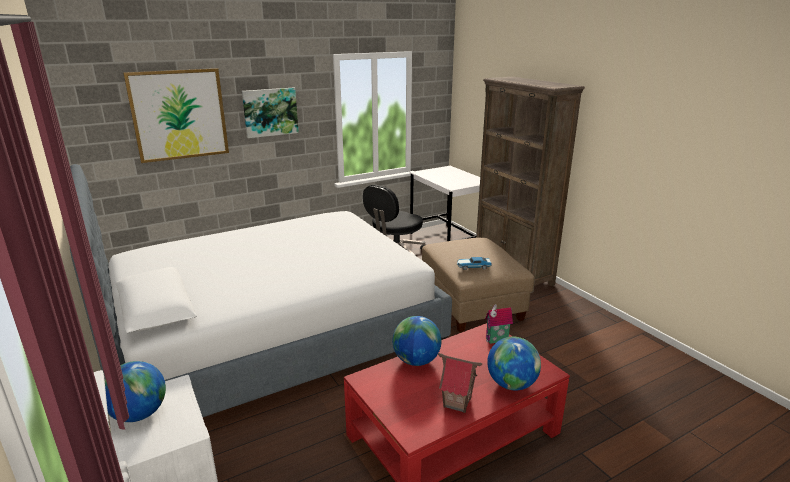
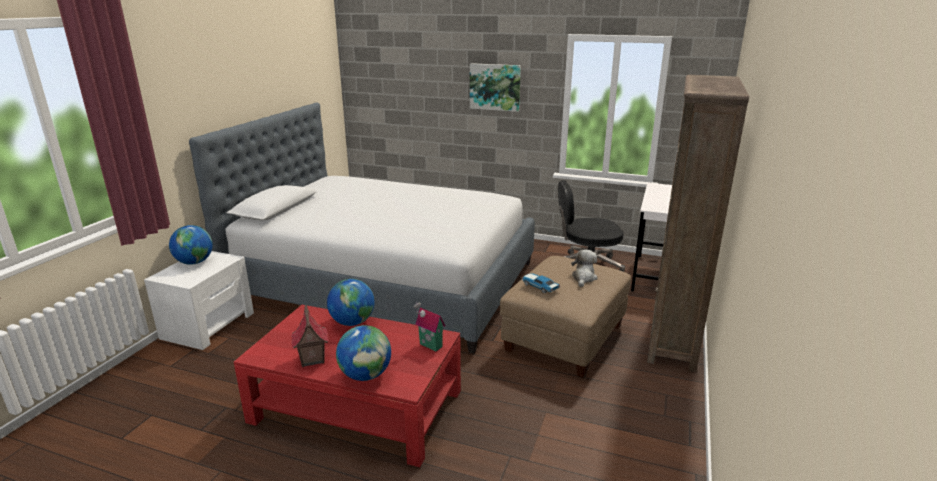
camera: 50 degrees right, 0 degrees up
(179, 115) = (418, 78): picture -> none
(479, 250) = (583, 278): none -> plush toy

